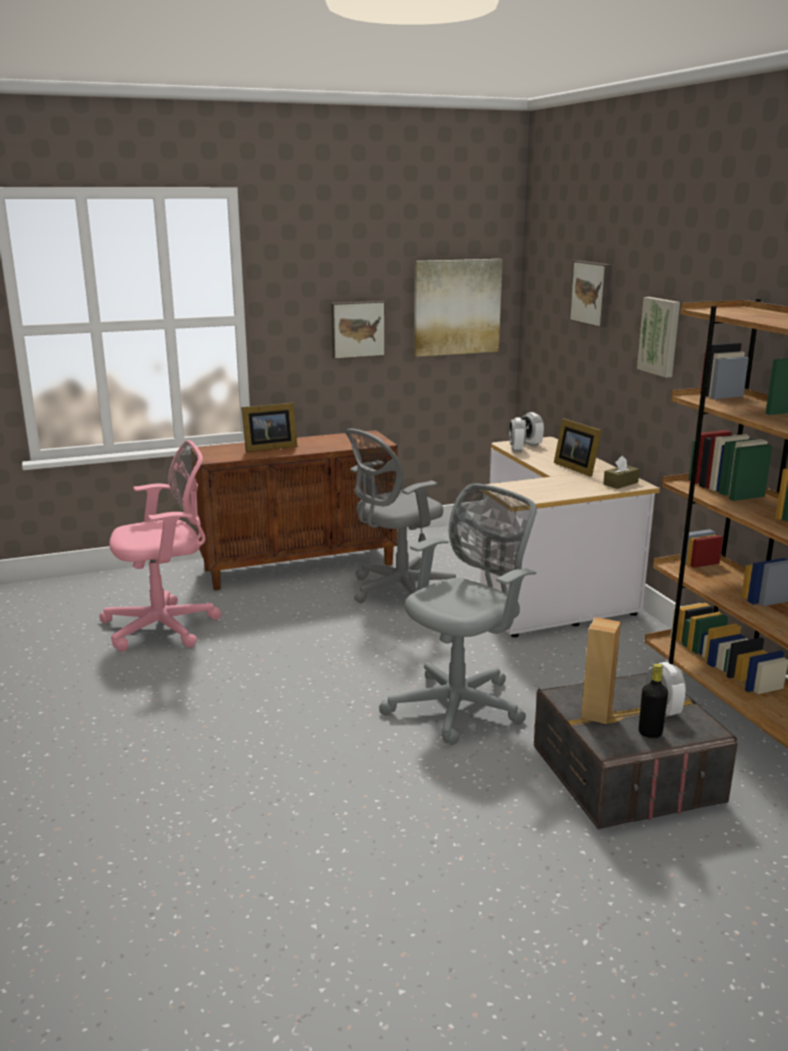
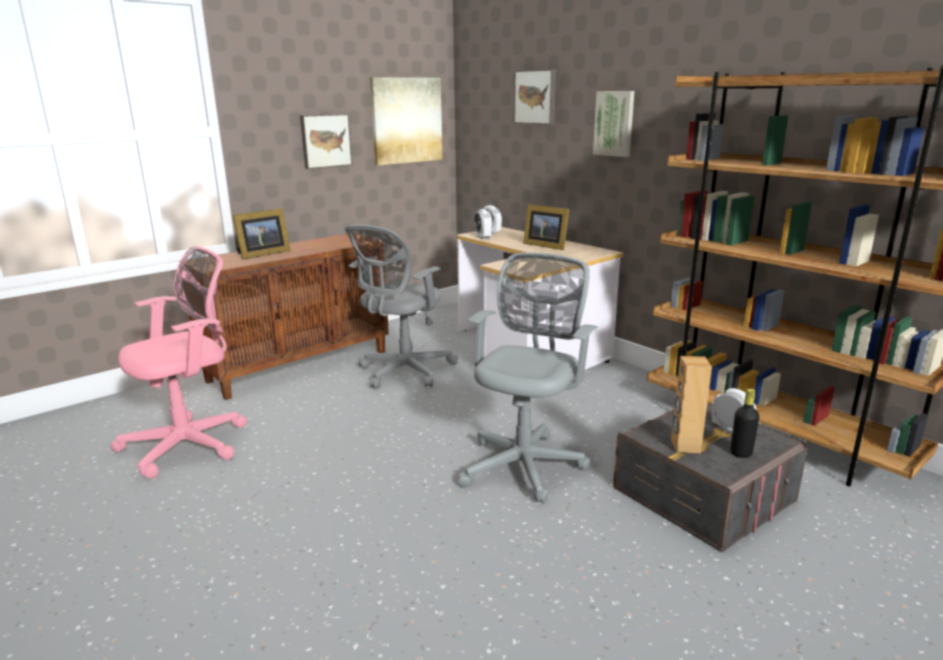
camera: 20 degrees left, 0 degrees up
(620, 483) = (591, 252): brown tissue box -> none

